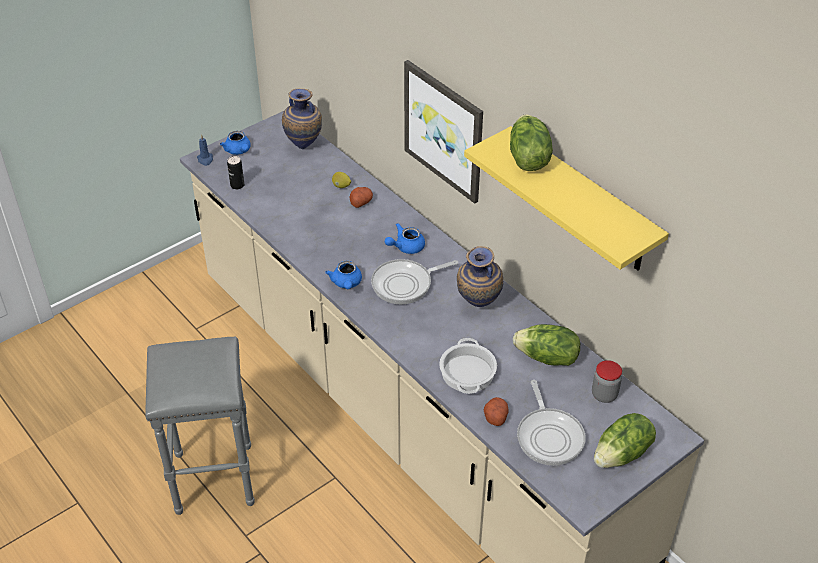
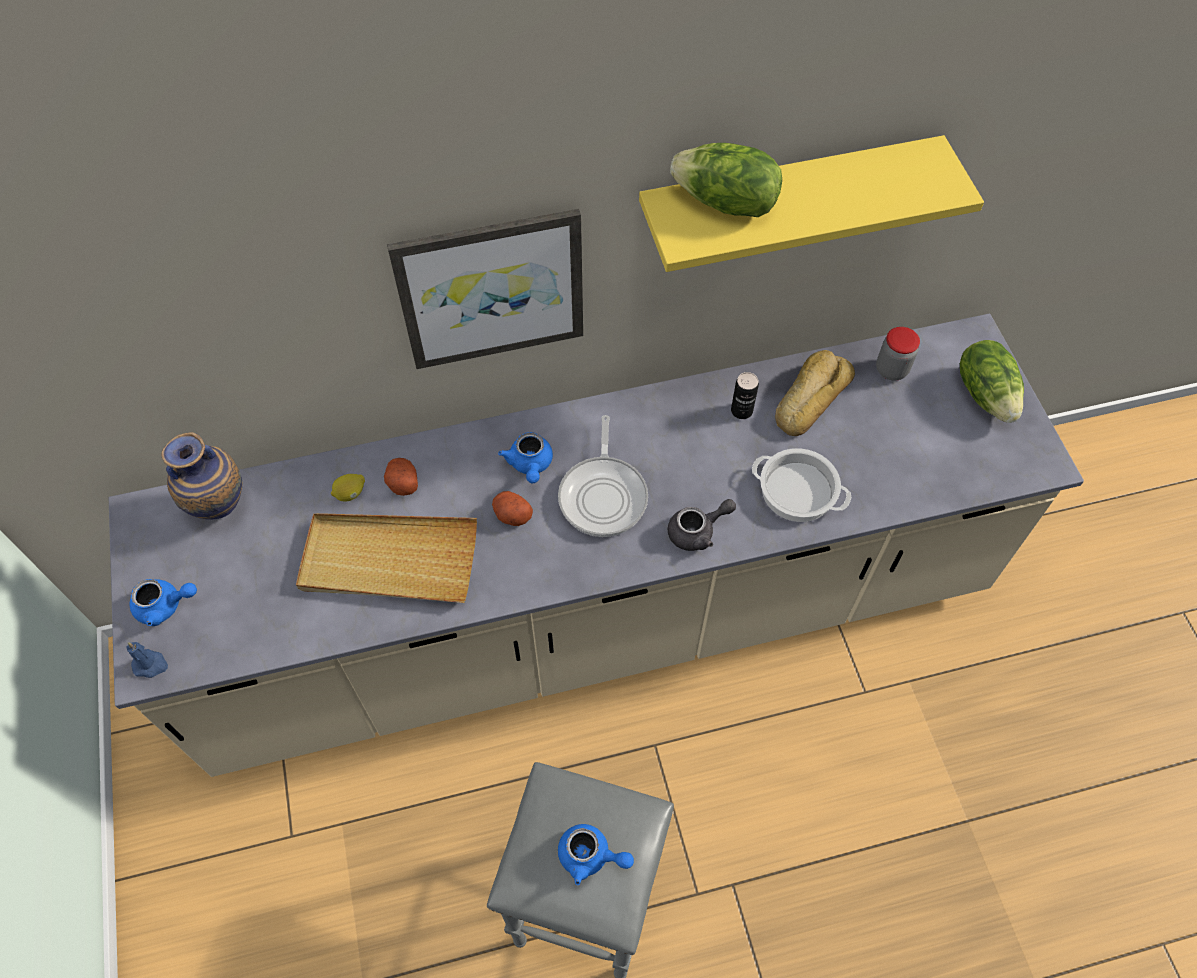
camera: 65 degrees left, 15 degrees up
(237, 185) = (251, 637): can -> can (741, 411)
(309, 215) = (389, 560): none -> beige tray
(346, 283) = (563, 566): blue teapot -> blue teapot (591, 856)
(406, 334) = (697, 531): none -> grey teapot
(477, 306) = (686, 430): vase -> none
(495, 416) = (883, 492): potato -> potato (511, 514)
(547, 358) = (810, 398): lettuce -> bread
(549, 436) = (934, 451): frying pan -> none

